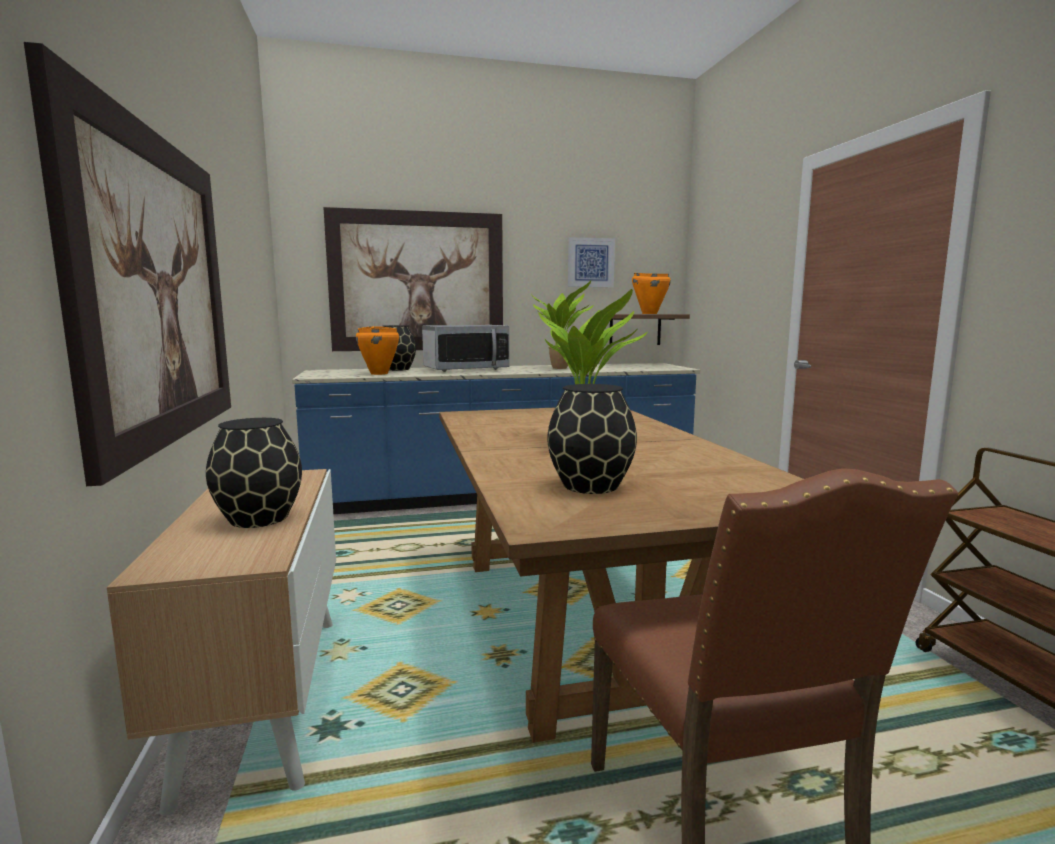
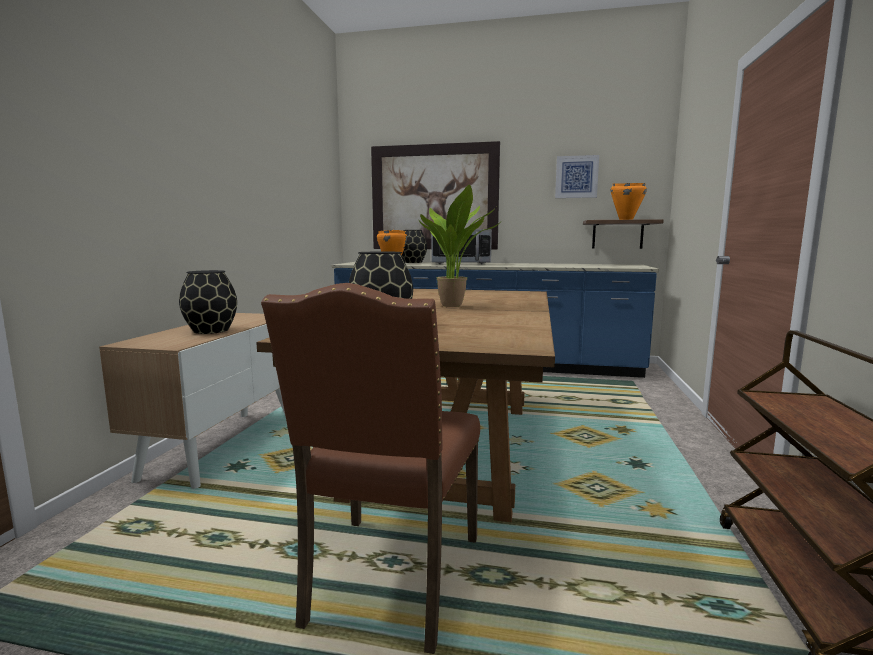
camera: 25 degrees right, 0 degrees up
(158, 289) = (185, 194): picture -> none
(561, 368) = (536, 264): potted plant -> none

